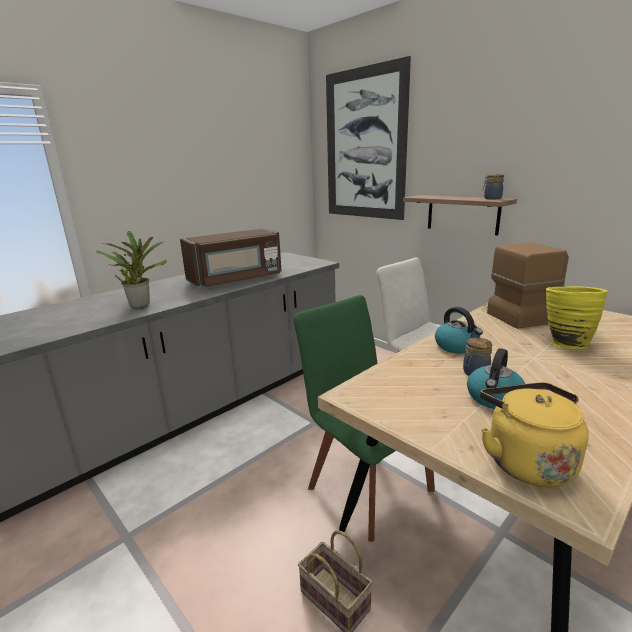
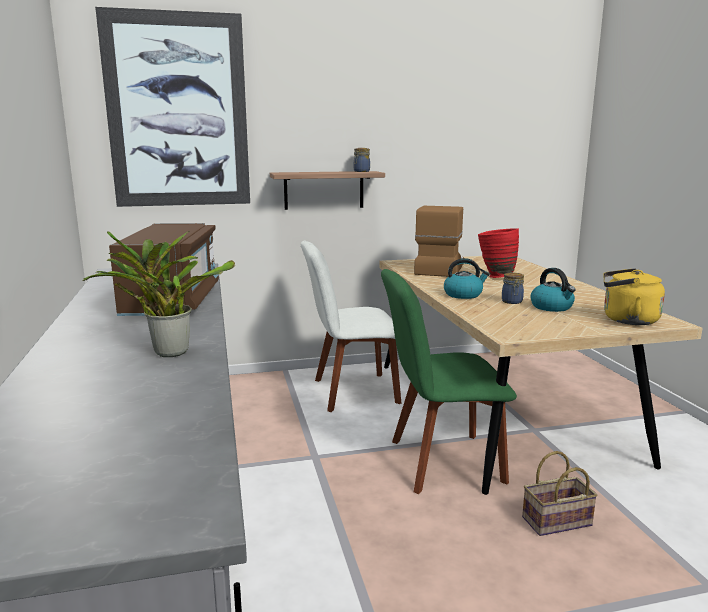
camera: 60 degrees left, 5 degrees down
(564, 344) = (495, 276): yellow vase -> red vase

